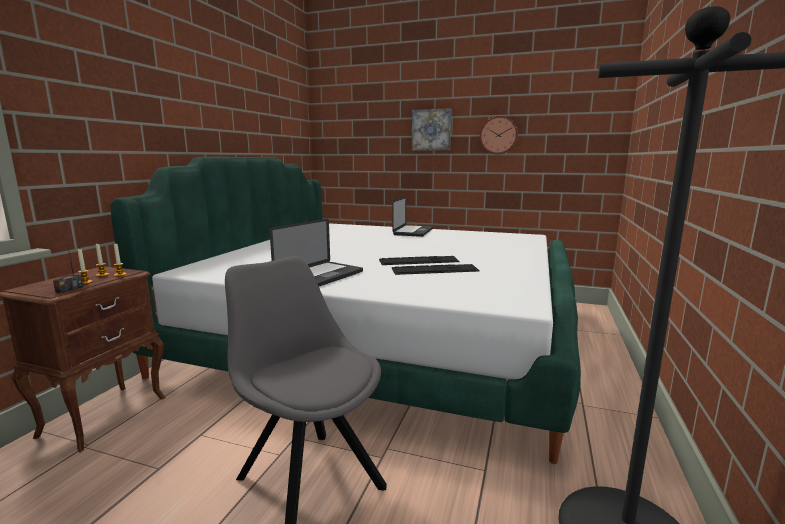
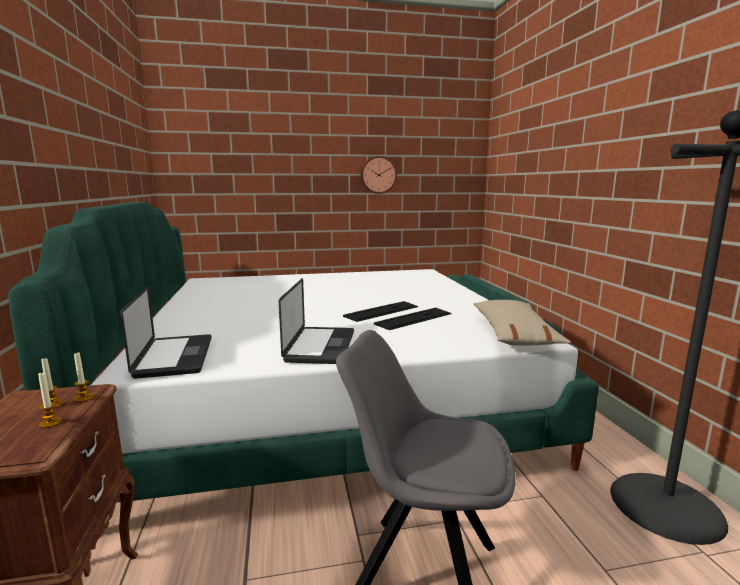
camera: 30 degrees left, 0 degrees up
(69, 289) = (49, 440): radio -> none
(413, 232) = (314, 278): laptop -> laptop (175, 357)
(431, 130) = (309, 168): picture -> none
(506, 296) = (514, 334): none -> beige pillow

